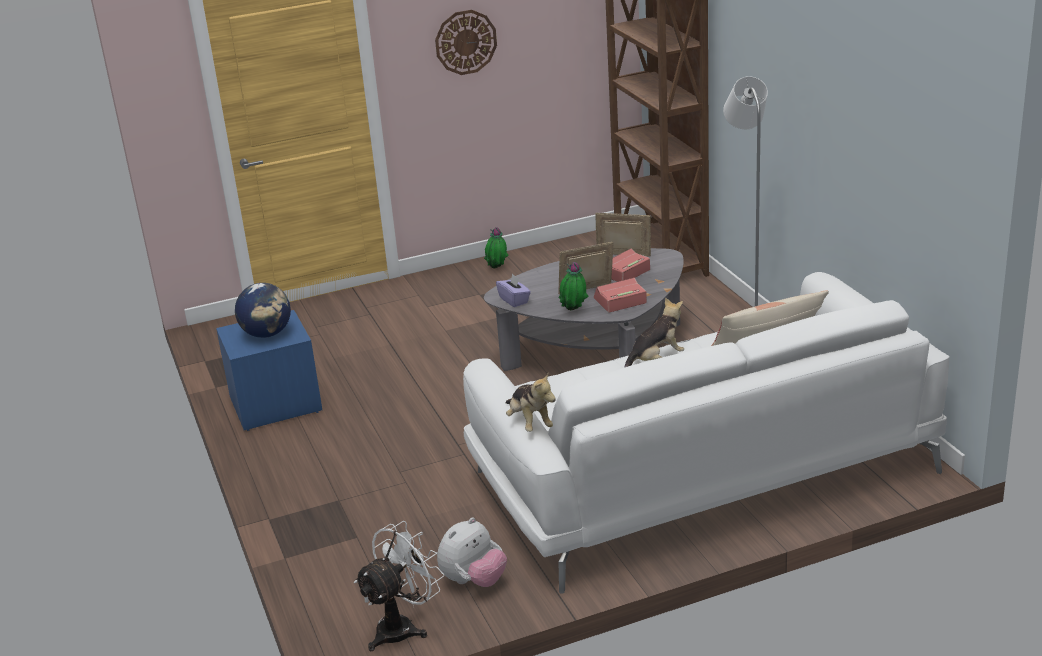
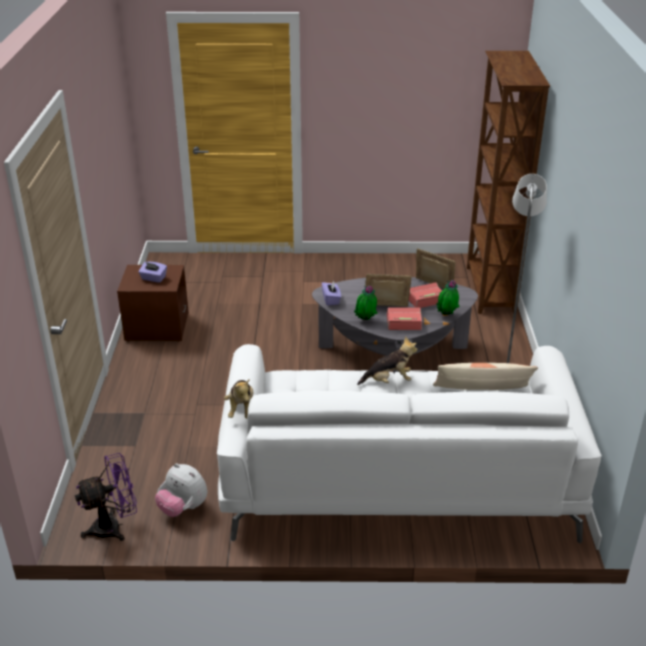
camera: 20 degrees right, 5 degrees up
(267, 334) = (153, 278): globe -> purple tissue box
(275, 405) = (157, 327): blue nightstand -> brown nightstand
(403, 627) = (114, 527): white fan -> purple fan
(465, 42) = (374, 93): wall clock -> none
(474, 581) = (183, 508): plush toy -> plush toy turned 60 degrees clockwise
(497, 268) = (370, 265): potted plant -> potted plant (446, 315)

